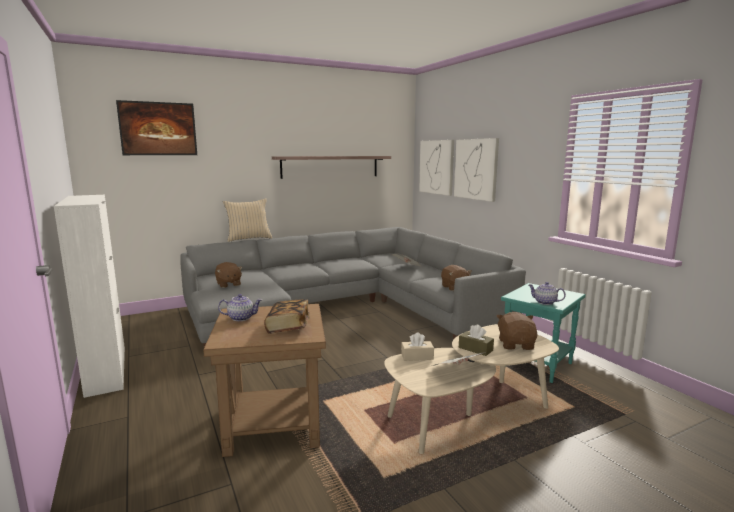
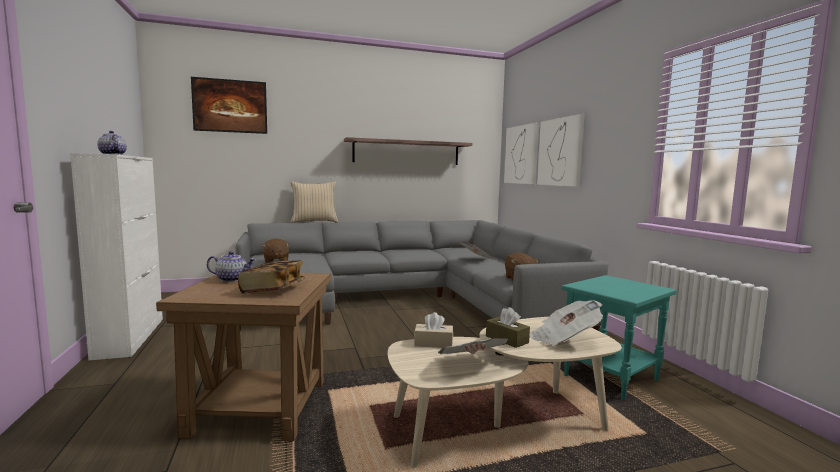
camera: 10 degrees right, 5 degrees down
(516, 345) = (563, 339): brown plush toy -> newspaper
(544, 302) = (615, 293): teapot -> teapot (112, 154)

